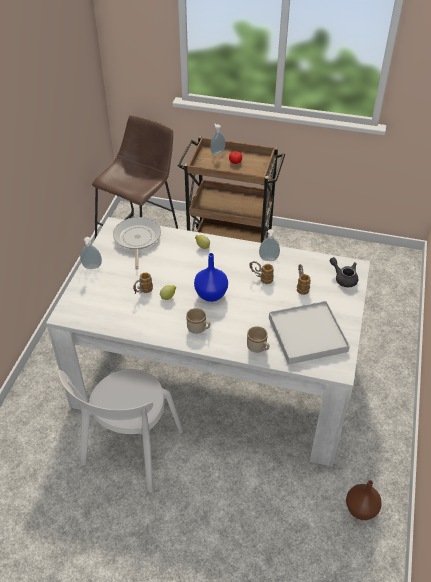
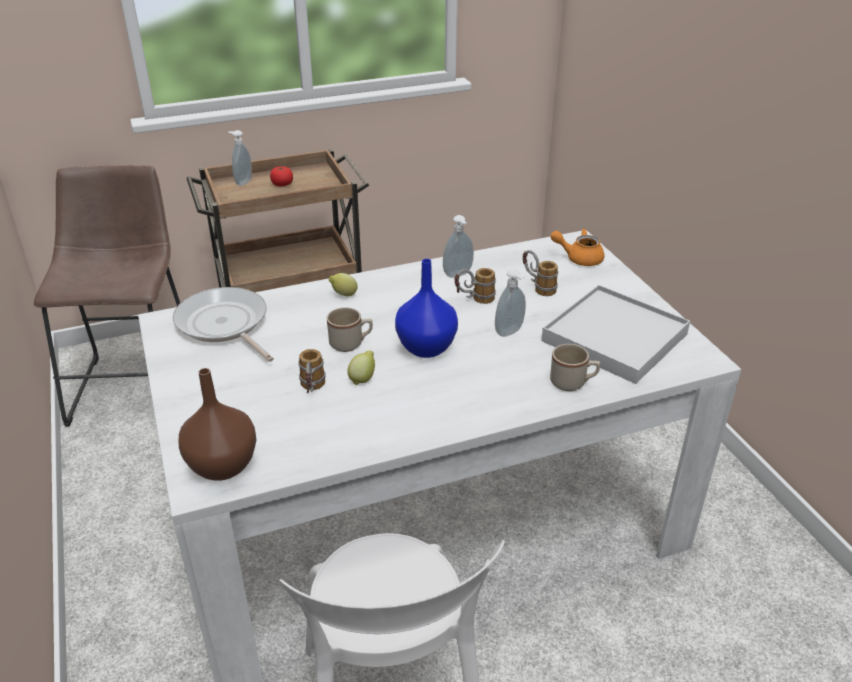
camera: 35 degrees left, 10 degrees down
(92, 267) = (181, 393): soap dispenser -> soap dispenser (510, 332)
(199, 329) = (459, 398): beige mug -> beige mug (351, 344)
(343, 278) = (579, 258): grey teapot -> orange teapot
(361, 510) = (777, 582): brown vase -> brown vase (224, 466)

